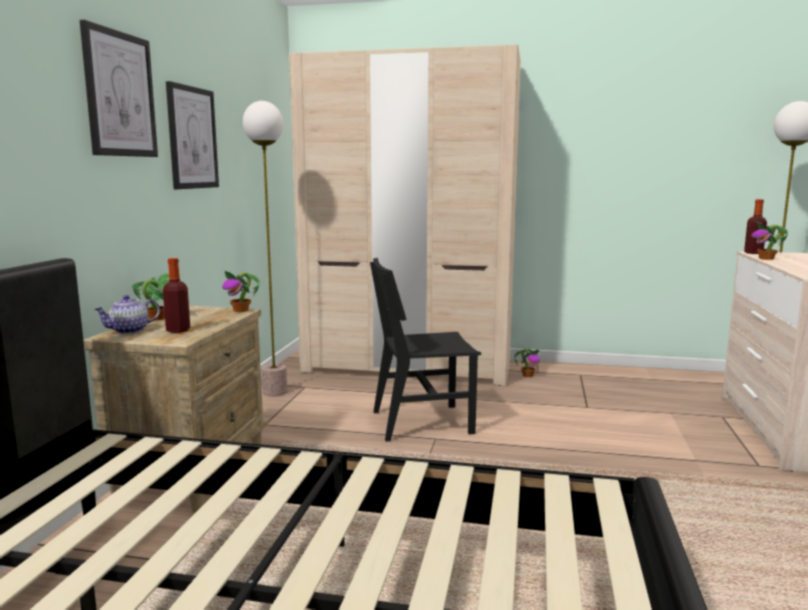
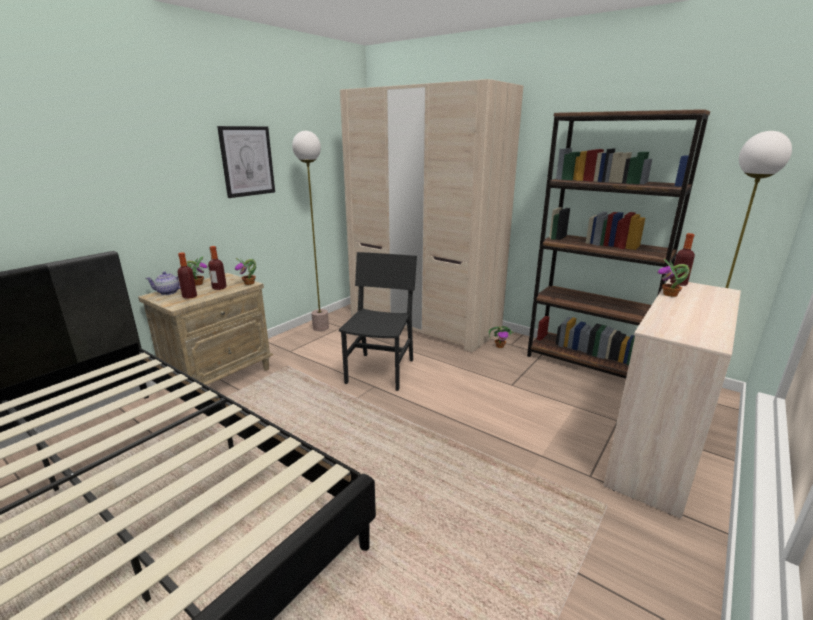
camera: 25 degrees right, 10 degrees up
(120, 94) = (170, 142): picture -> none
(205, 318) = (219, 288): none -> bottle
(421, 422) = (380, 371): black chair -> black chair turned 90 degrees clockwise
(632, 375) = (586, 363): none -> brown bookcase

